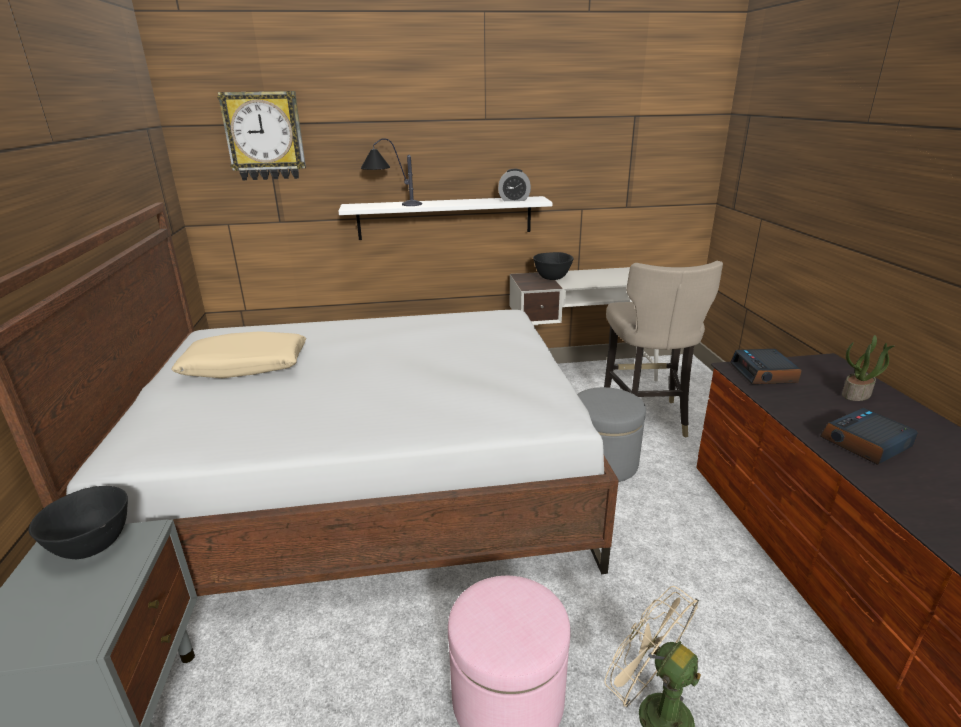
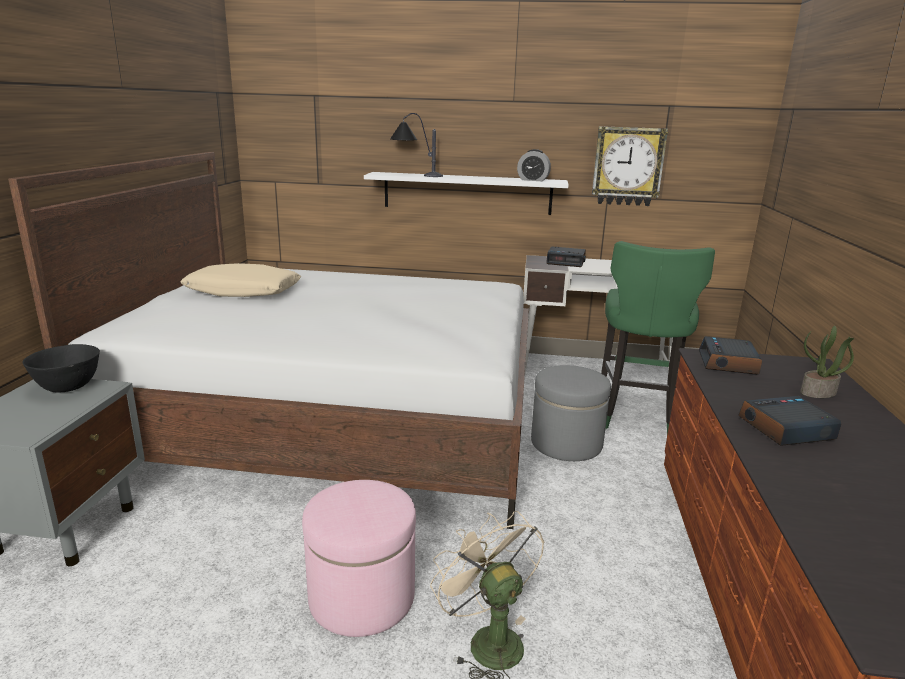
camera: 15 degrees right, 5 degrees down
(265, 136) = (313, 106): wall clock -> wall clock (627, 166)
(552, 277) = (566, 262): black bowl -> alarm clock
(645, 418) = (636, 414): beige stool -> green stool

